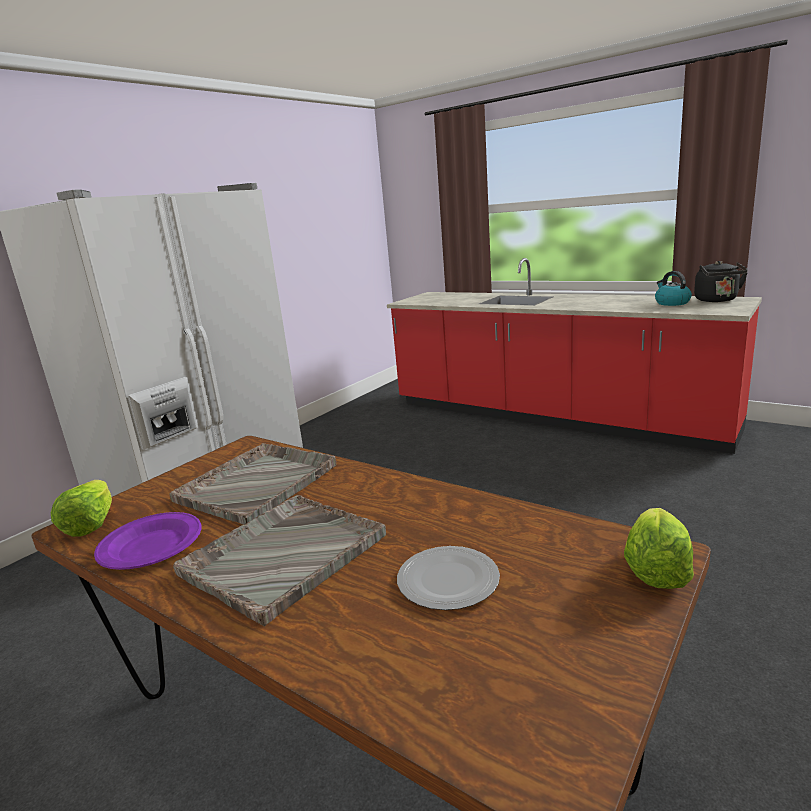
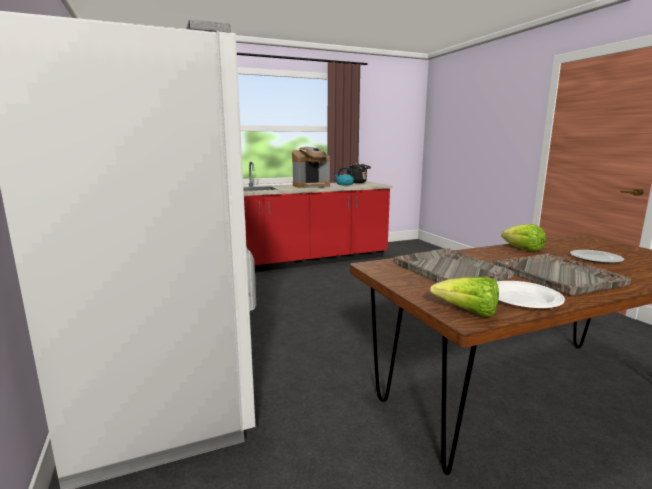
camera: 60 degrees left, 5 degrees down
(151, 546) = (523, 298): purple plate -> white plate
(603, 302) = (311, 186): none -> coffee machine
(656, 570) = (597, 240): lettuce -> lettuce (523, 249)

